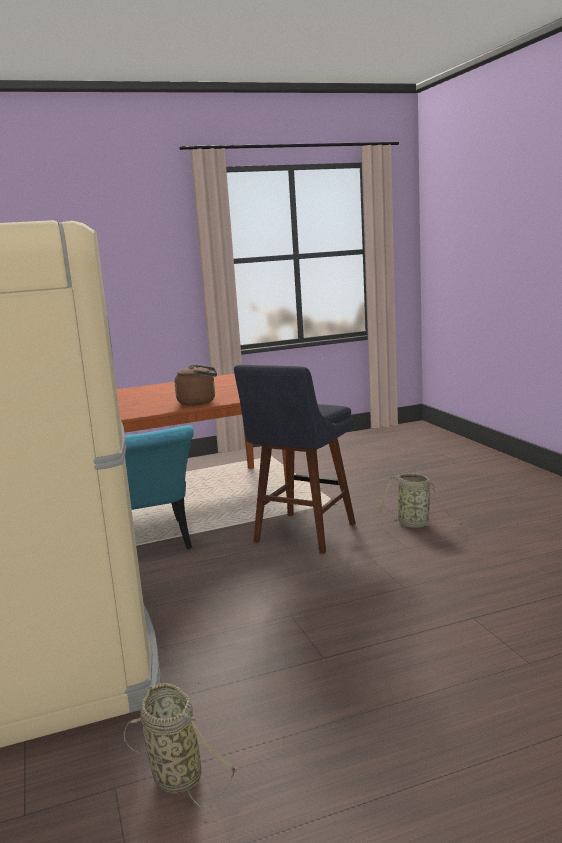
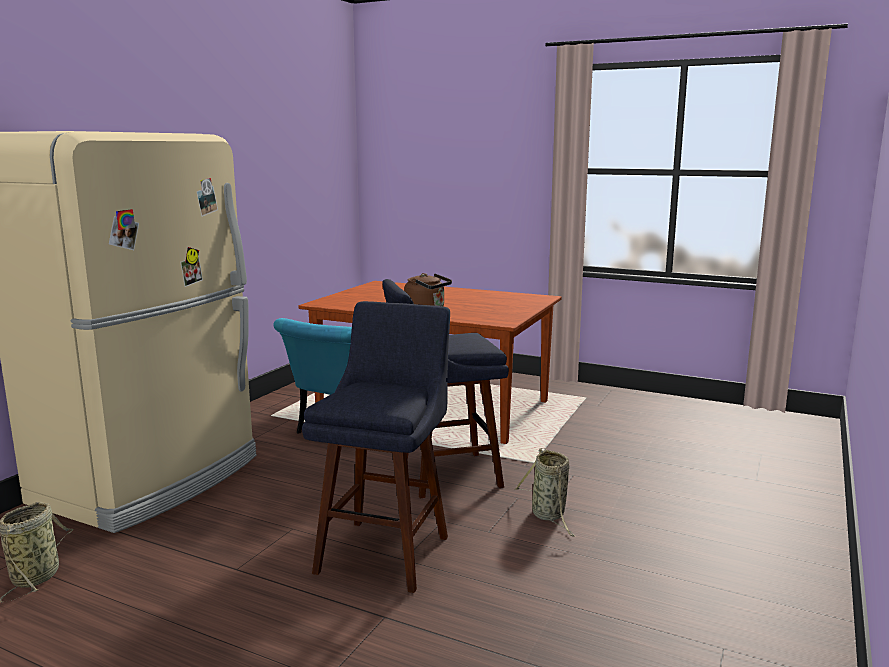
camera: 45 degrees right, 0 degrees up
(382, 589) = (386, 549): none -> blue stool

